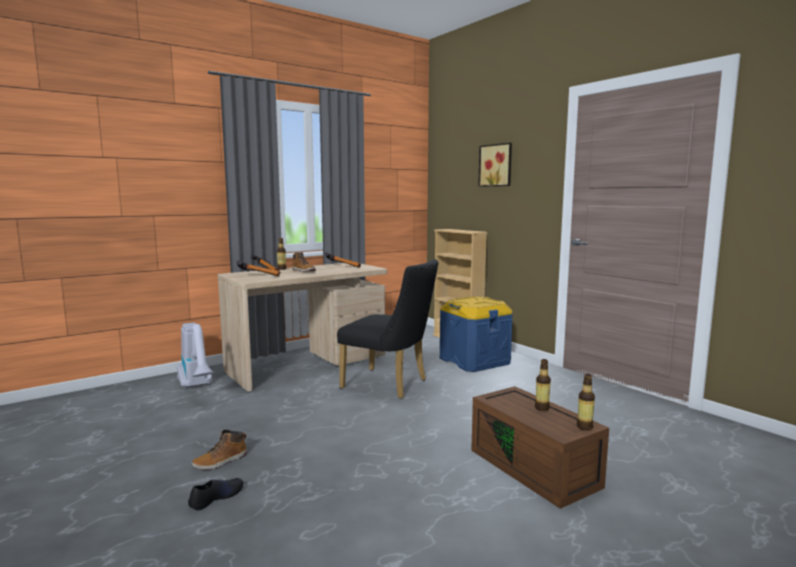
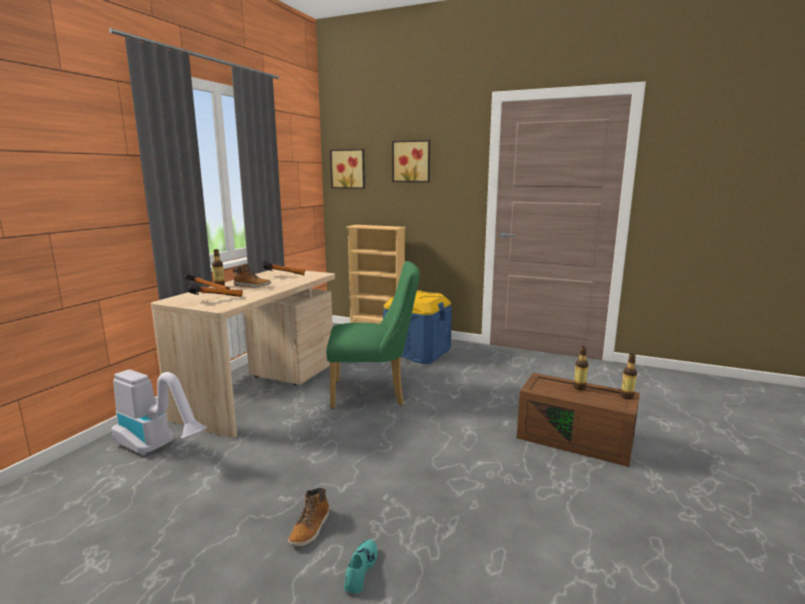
camera: 30 degrees left, 5 degrees up
(216, 497) = (360, 570): black shoe -> turquoise shoe
(390, 385) = (374, 393): black chair -> green chair
(446, 175) = (348, 169): none -> picture

